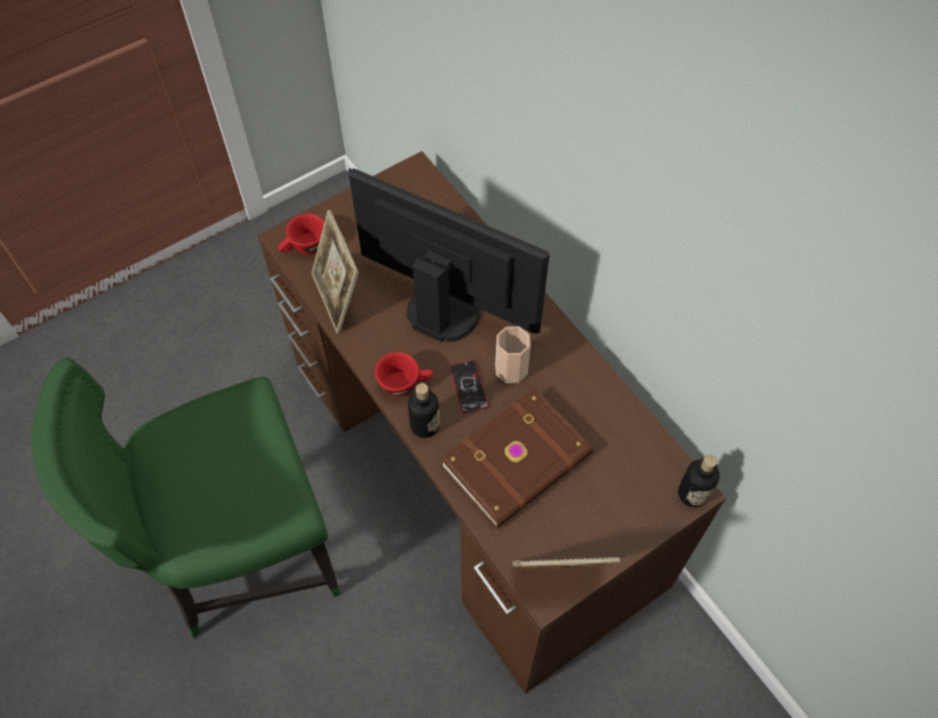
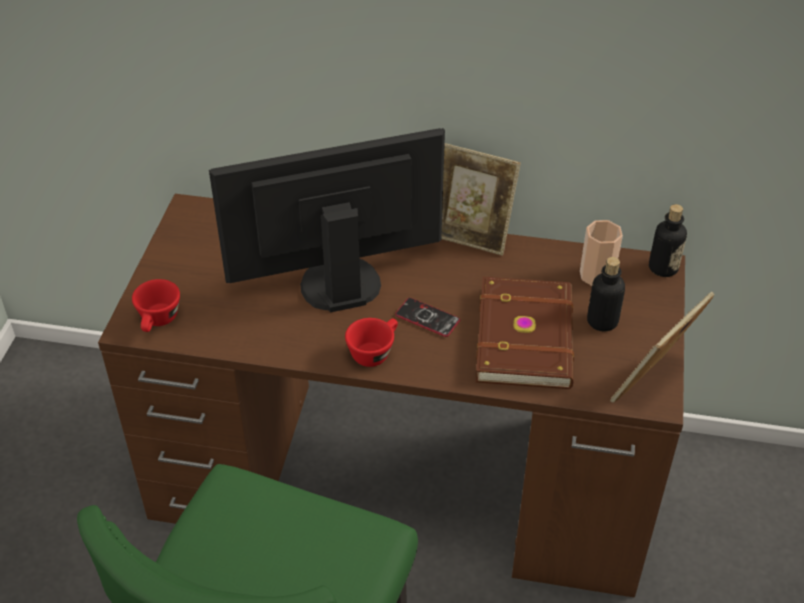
camera: 45 degrees left, 15 degrees down
(339, 298) = (239, 335): picture frame -> picture frame (469, 235)
(425, 425) = (428, 366): bottle -> bottle (602, 321)
(511, 369) = (443, 284): cup -> cup (597, 275)

